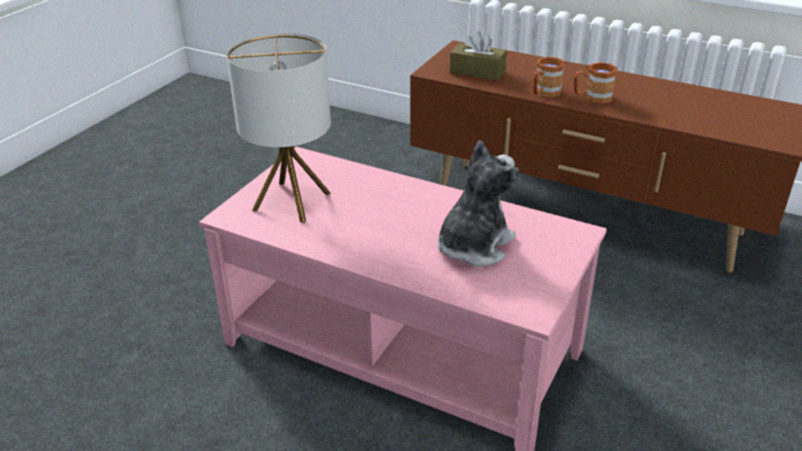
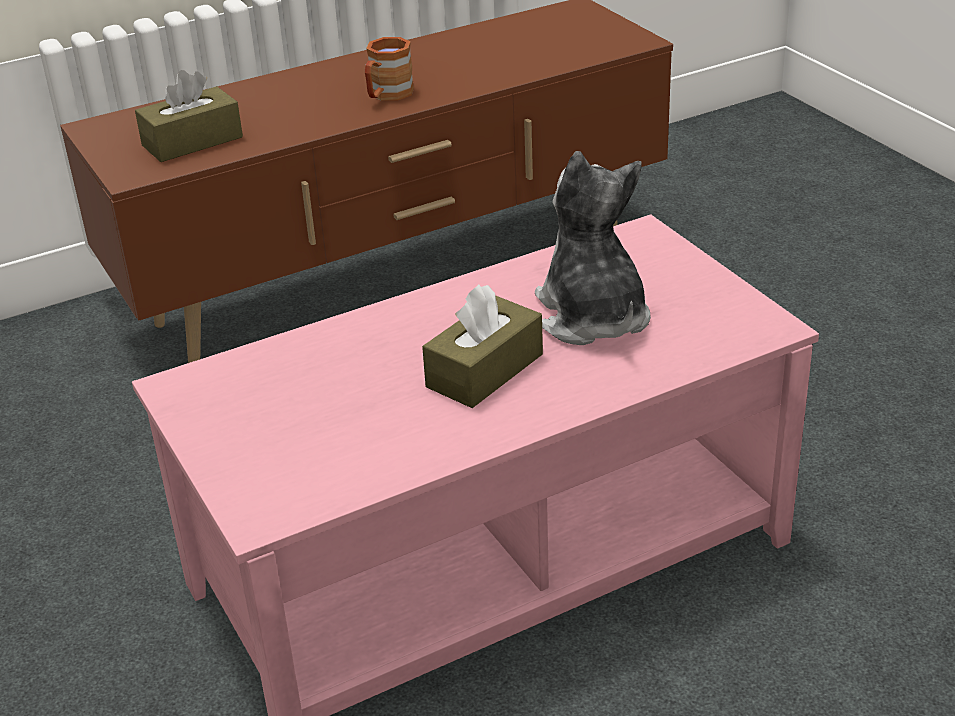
camera: 55 degrees left, 0 degrees up
(291, 202) = (299, 436): table lamp -> none
(390, 231) = (484, 371): none -> brown tissue box
(544, 93) = (328, 120): brown mug -> none

